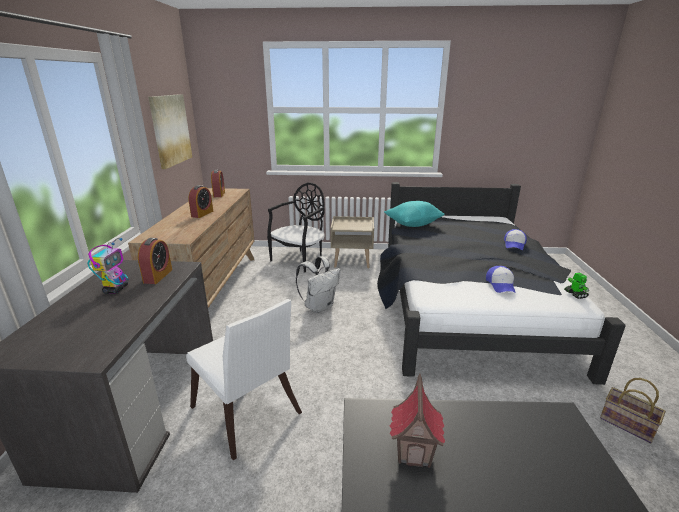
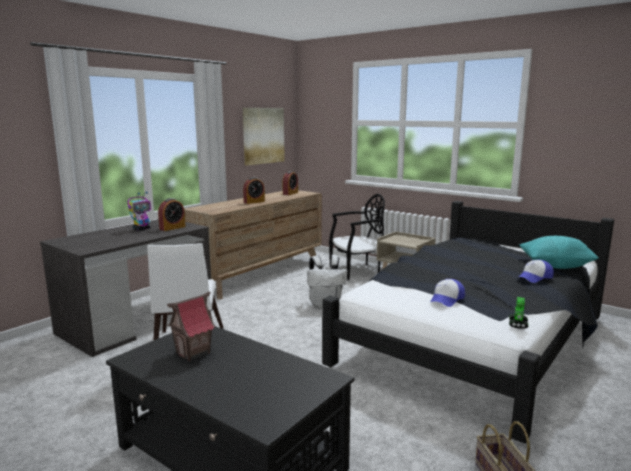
camera: 35 degrees right, 10 degrees down
(413, 224) = (453, 245): turquoise pillow -> turquoise pillow (555, 266)

